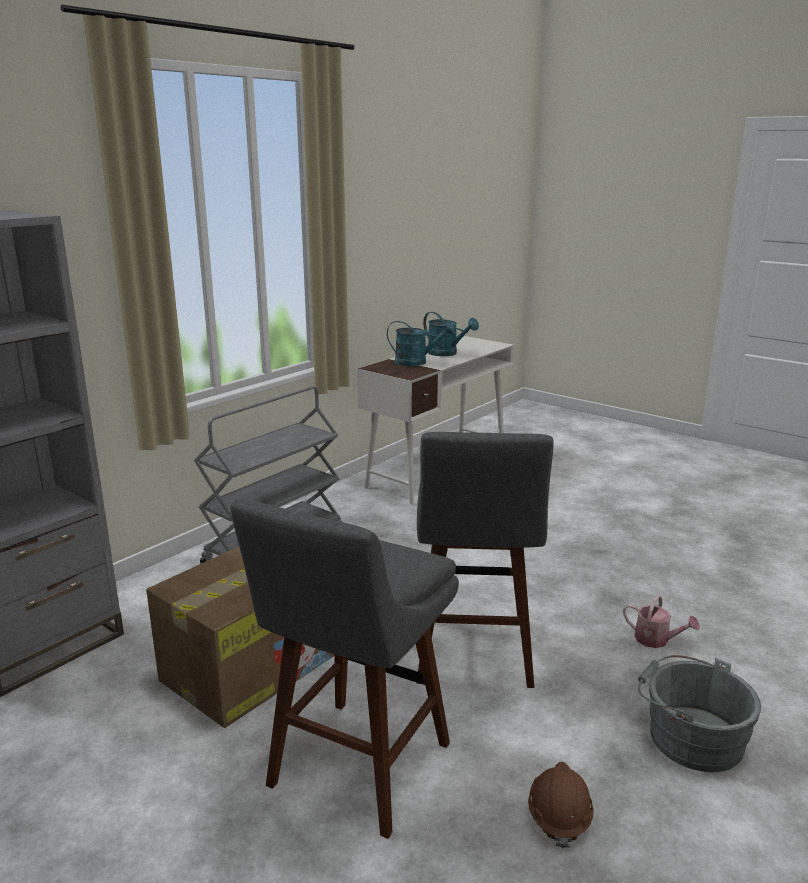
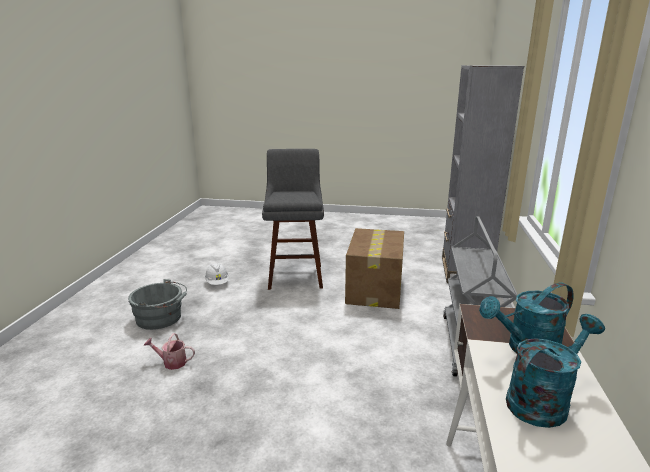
camera: 150 degrees right, 0 degrees up
(447, 353) = (543, 400): turquoise watering can -> turquoise watering can turned 135 degrees clockwise
(473, 655) = (279, 321): grey stool -> none
(558, 817) = (217, 283): brown hard hat -> white hard hat

